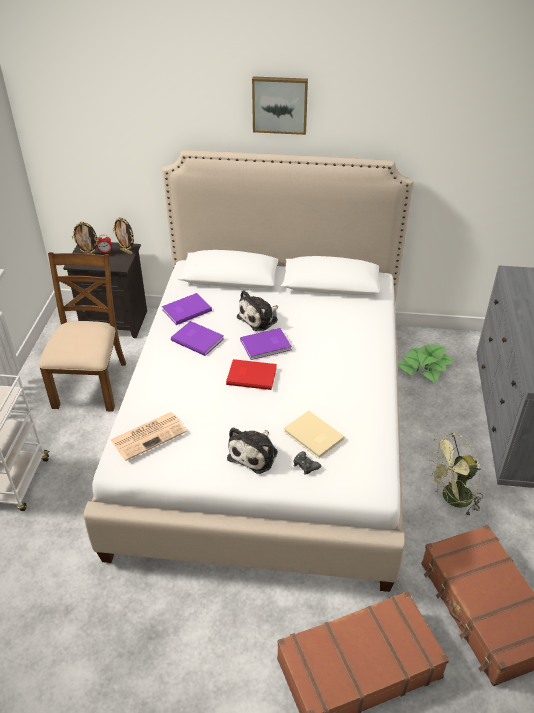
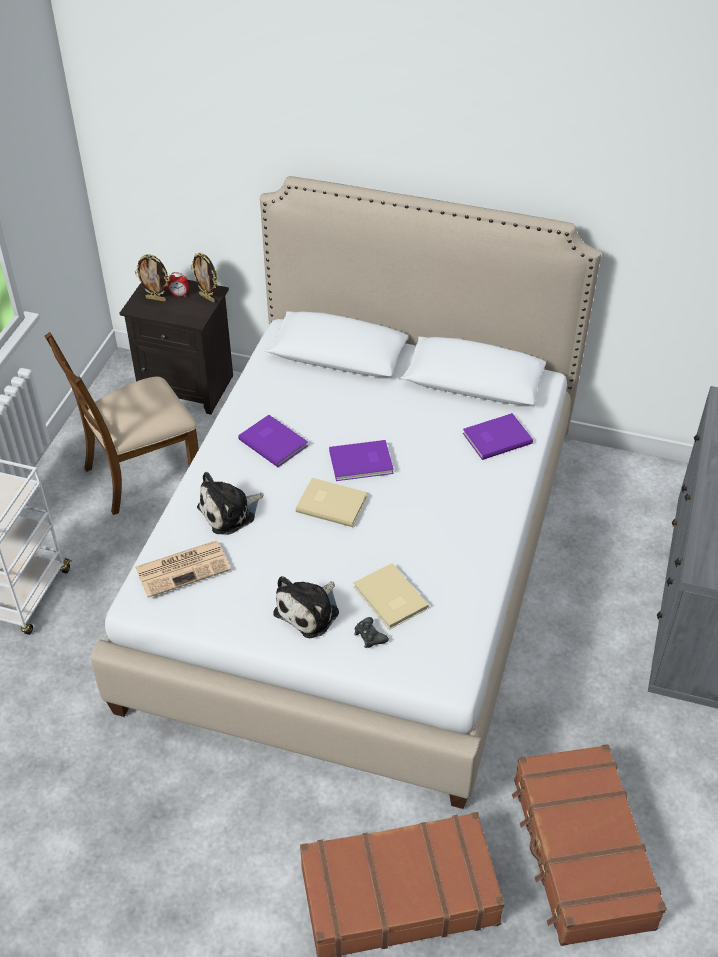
camera: 10 degrees right, 5 degrees up
(92, 384) = (141, 474): brown chair -> brown chair turned 135 degrees counterclockwise
(185, 310) = (267, 396): purple book -> purple book (495, 437)
(251, 375) = (331, 503): red book -> beige book
(259, 318) = (363, 421): plush toy -> plush toy (230, 512)
(280, 104) = (423, 131): picture -> none
(424, 367) = (598, 510): potted plant -> none
(451, 499) = (580, 701): green fan -> none

